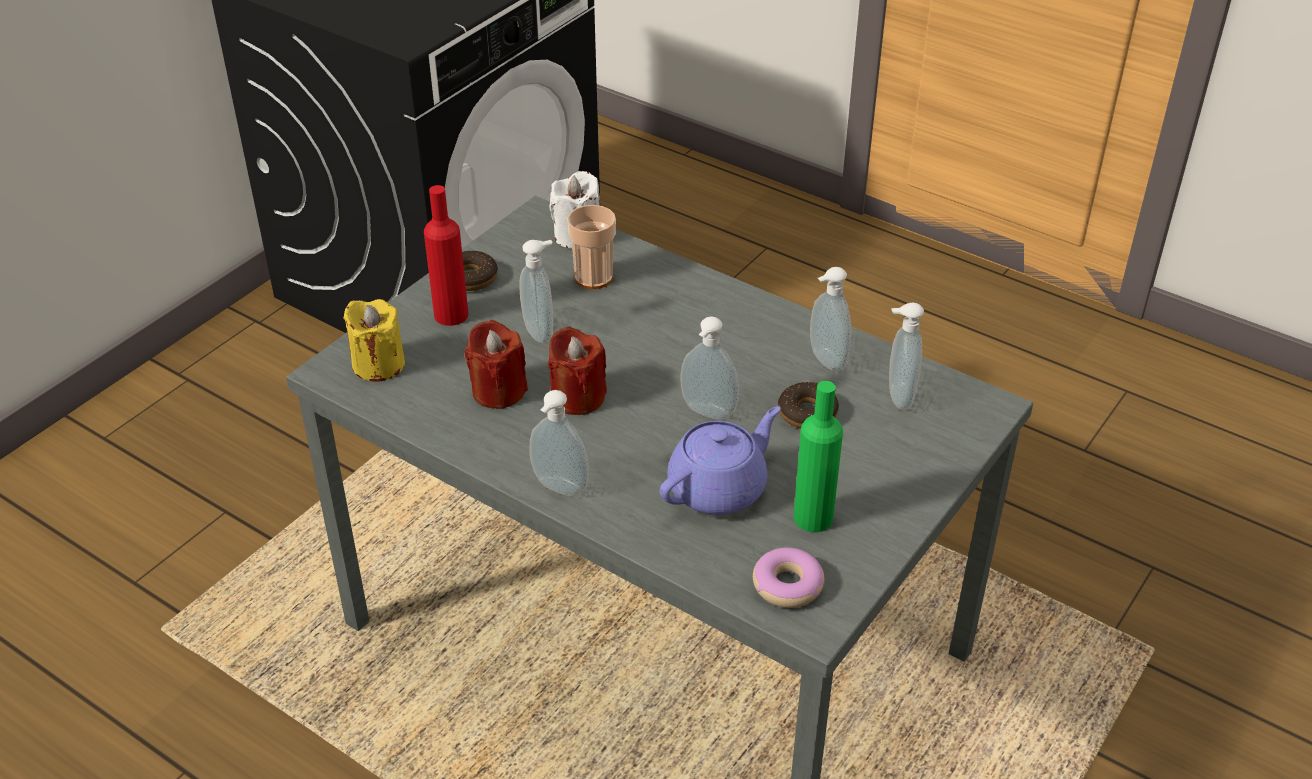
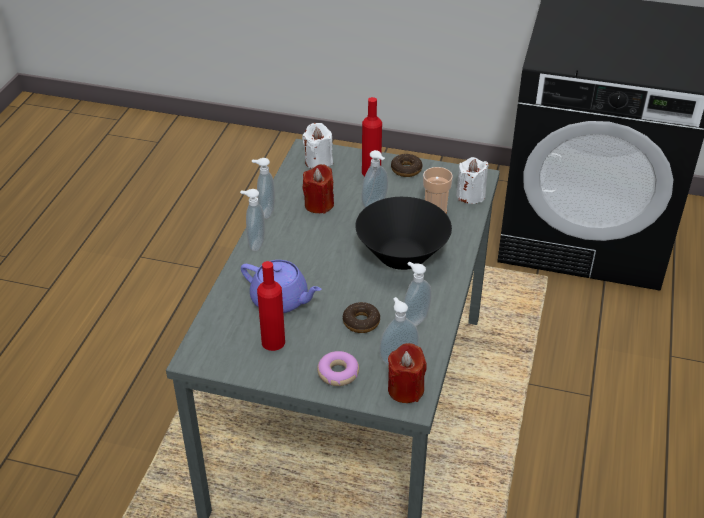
camera: 70 degrees right, 0 degrees up
(378, 364) = (318, 161): yellow candle -> white candle
(578, 397) = (328, 232): red candle -> red candle (405, 389)
(679, 336) = (402, 256): none -> black bowl
(707, 413) = (340, 282): soap dispenser -> soap dispenser (265, 212)
(788, 585) = (216, 342): donut -> donut (338, 373)
(813, 517) = (273, 342): green bottle -> red bottle

